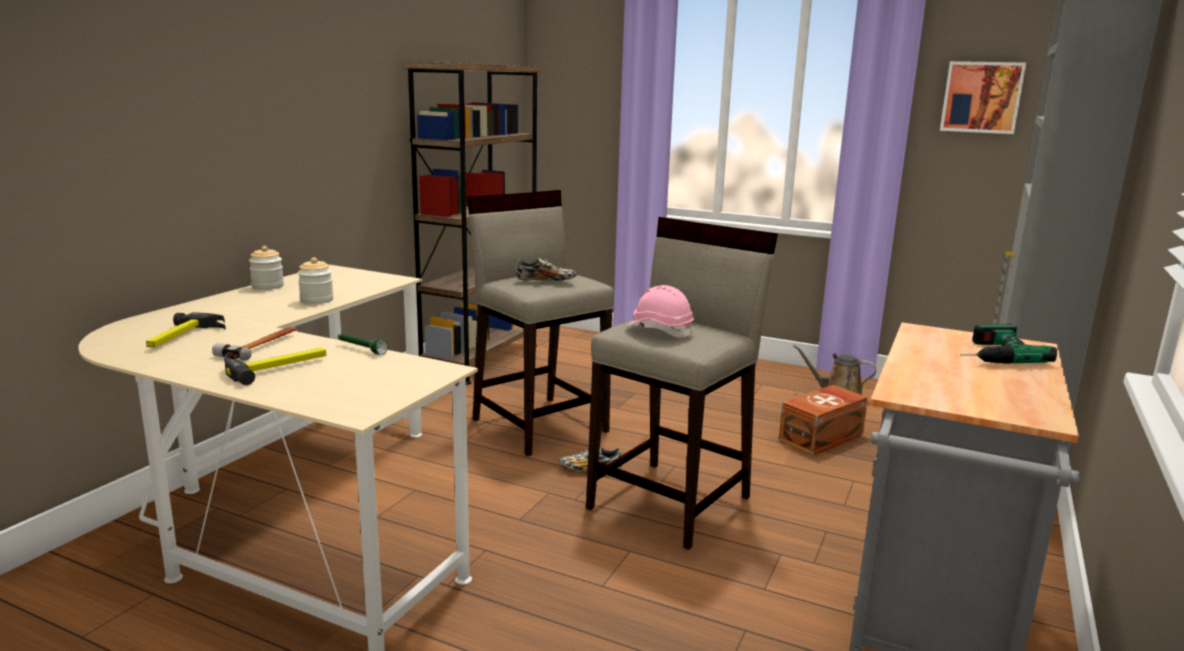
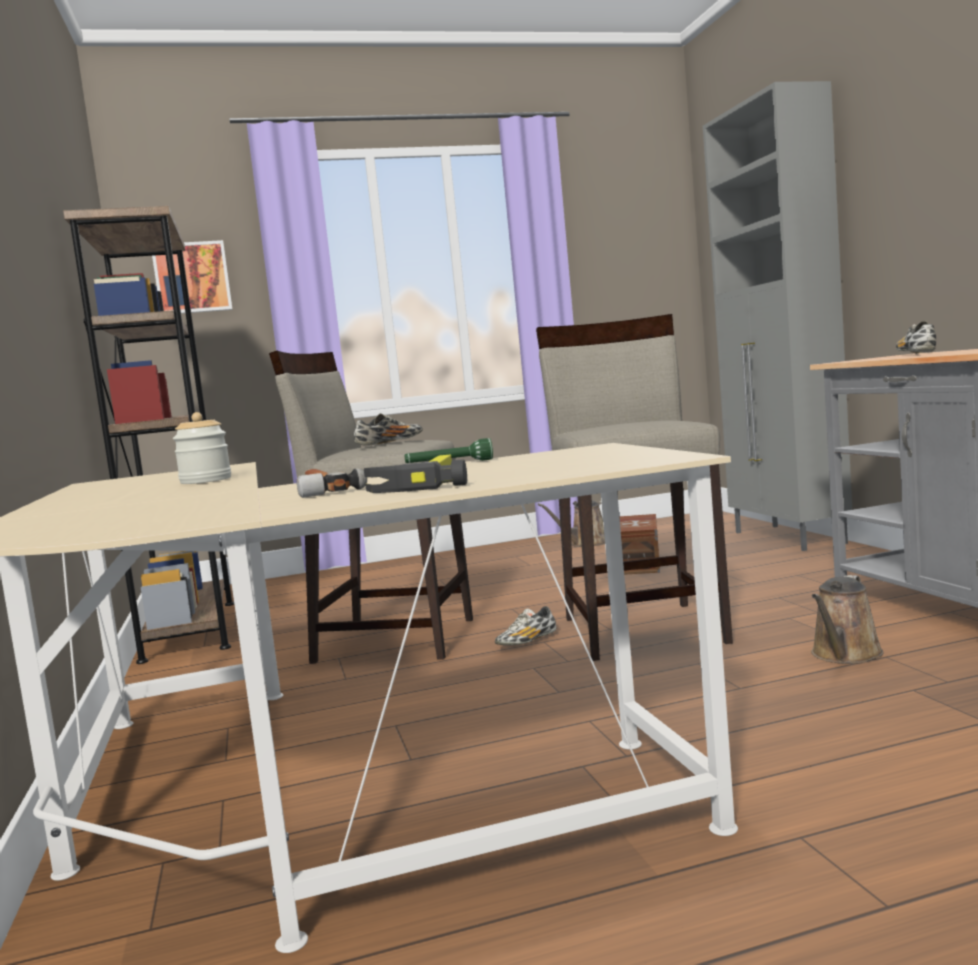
camera: 40 degrees left, 10 degrees down
(182, 337) = (166, 511): hammer -> none
(268, 286) = (72, 495): jar -> none
(659, 330) = (623, 424): pink hard hat -> none
(724, 609) = (844, 655): none -> brown watering can
(981, 97) = (612, 251): picture -> picture (192, 278)
(988, 353) = (916, 354): power drill -> shoe

